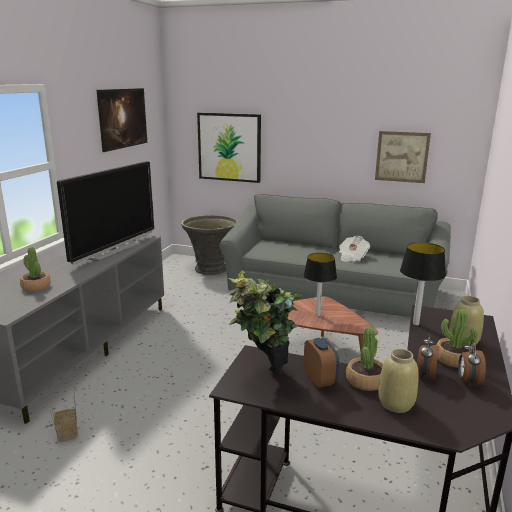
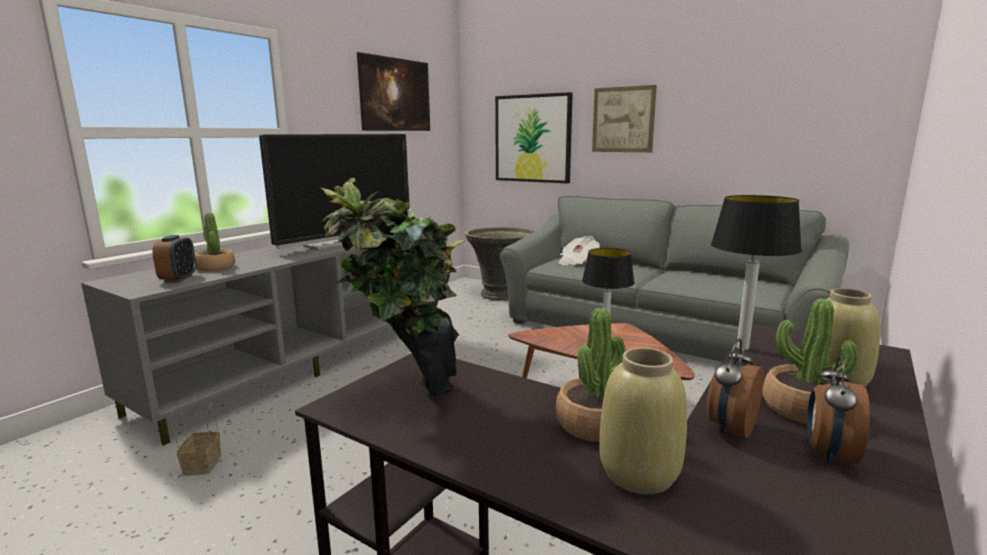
camera: 15 degrees right, 5 degrees down
(319, 380) = (507, 411): alarm clock -> alarm clock (178, 278)
(352, 257) = (683, 278): newspaper -> newspaper (577, 262)
(402, 157) = (770, 138): picture -> picture (623, 119)

